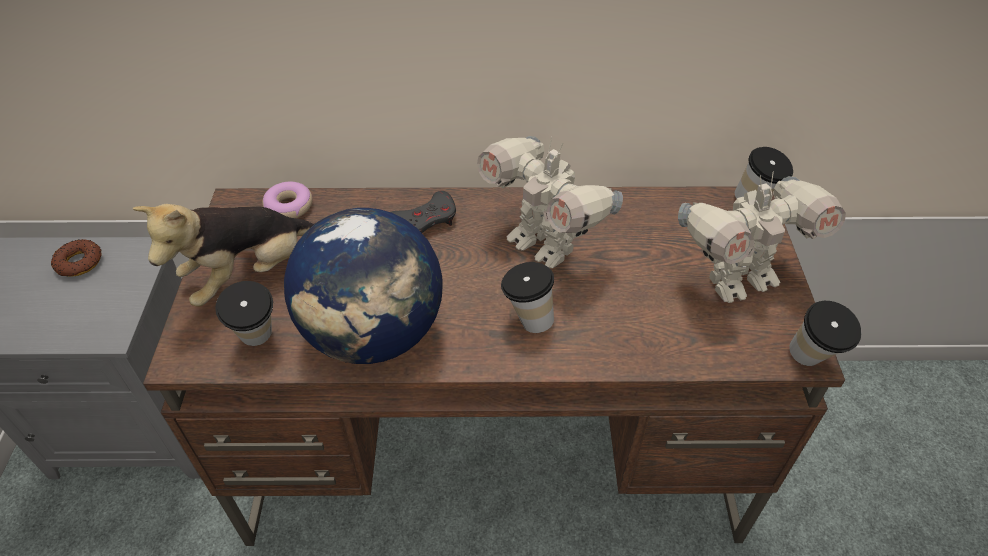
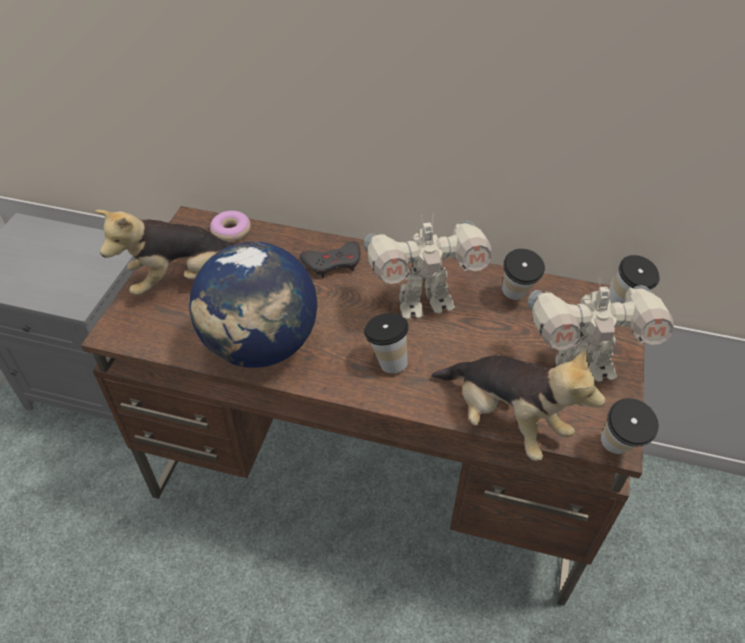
camera: 15 degrees right, 0 degrees up
(79, 262) = (72, 244): donut -> none
(258, 342) = (172, 332): cup -> cup (516, 297)
(543, 244) = (423, 302): toy robot -> toy robot turned 75 degrees counterclockwise
(682, 357) = (504, 420): none -> plush toy

